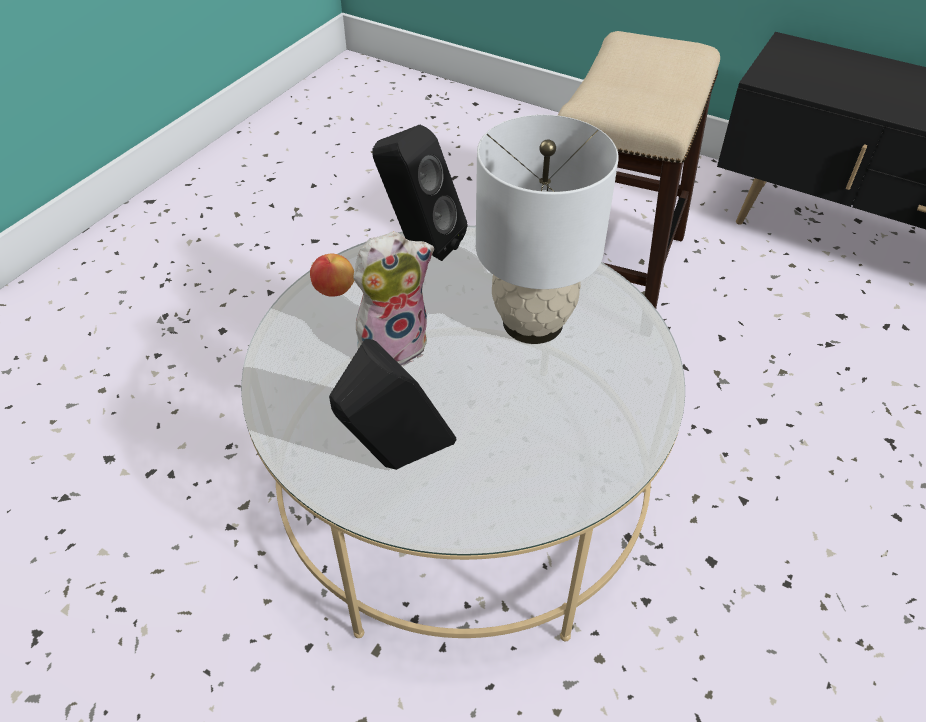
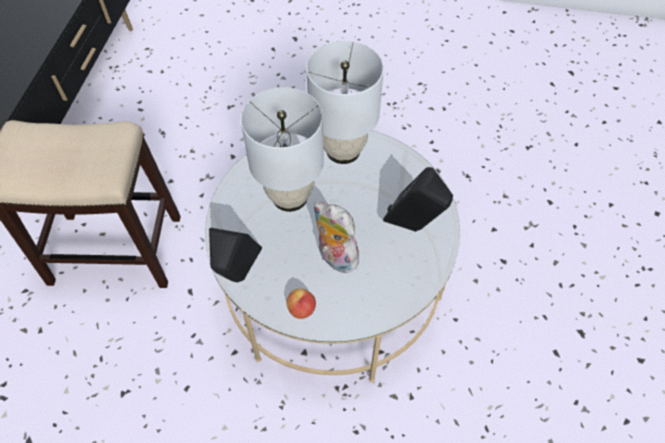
camera: 110 degrees left, 10 degrees up
(610, 415) = (342, 150): none -> white table lamp

